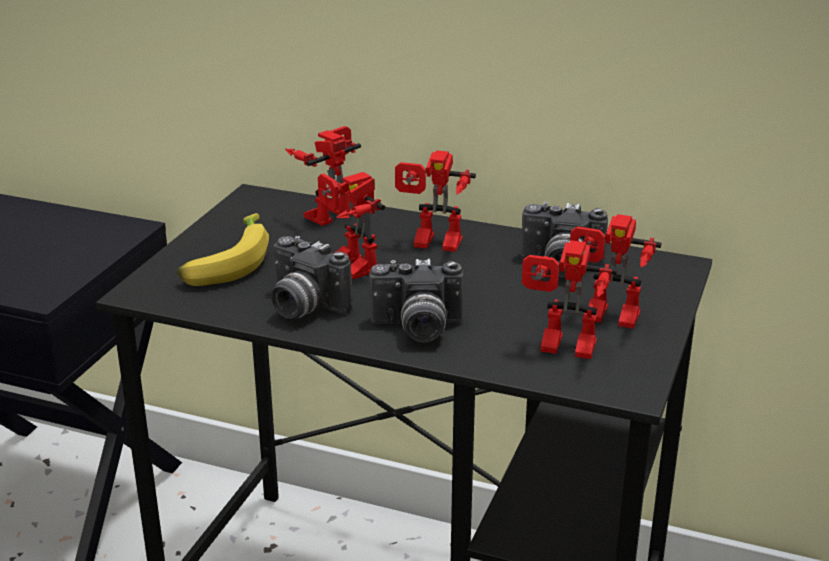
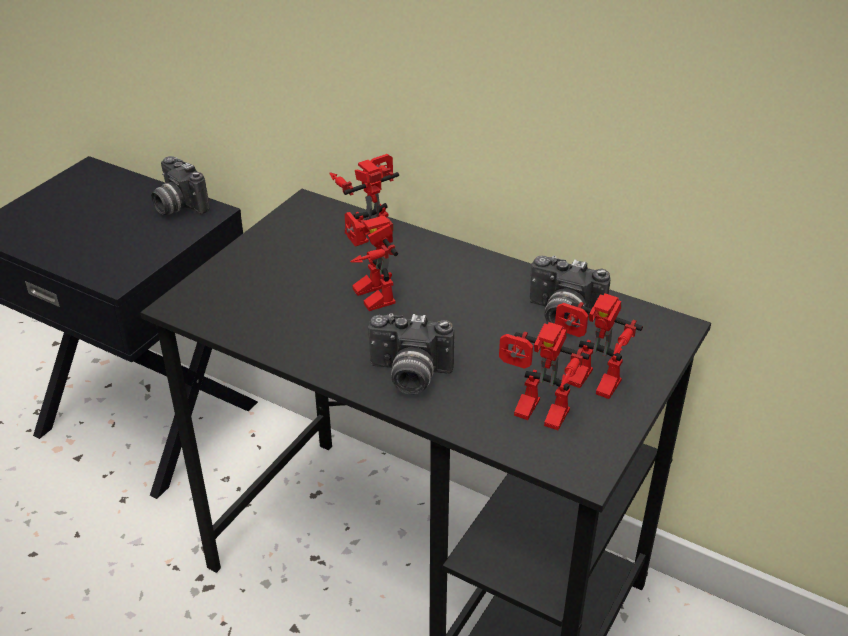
camera: 10 degrees right, 10 degrees up
(226, 263) = (262, 280): banana -> none
(303, 307) = (315, 338): camera -> camera (177, 206)
(433, 245) = (452, 278): toy robot -> none

